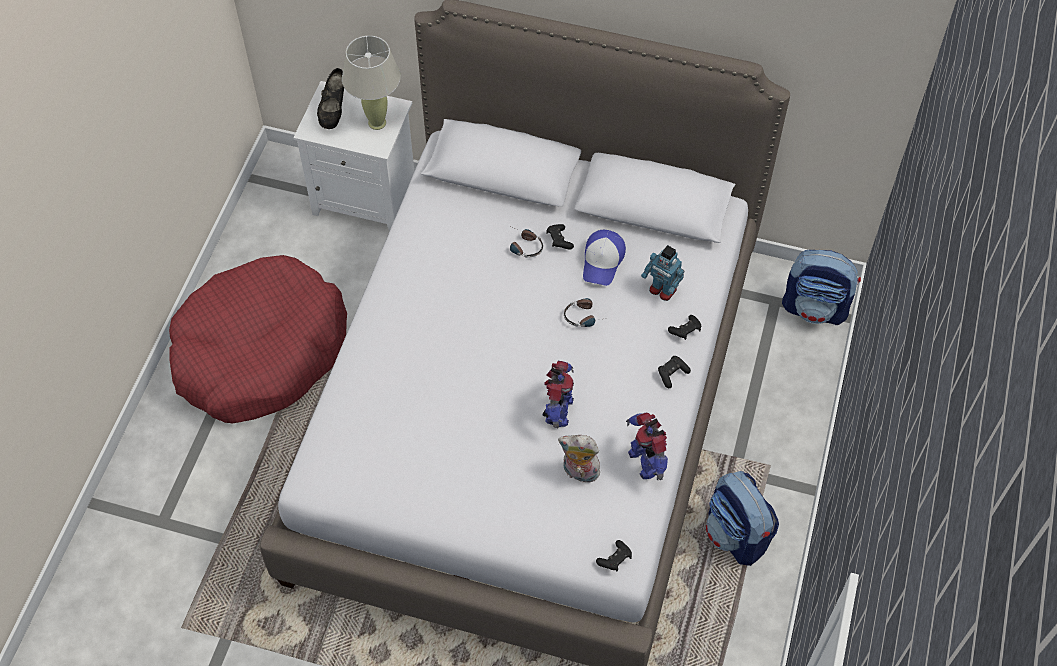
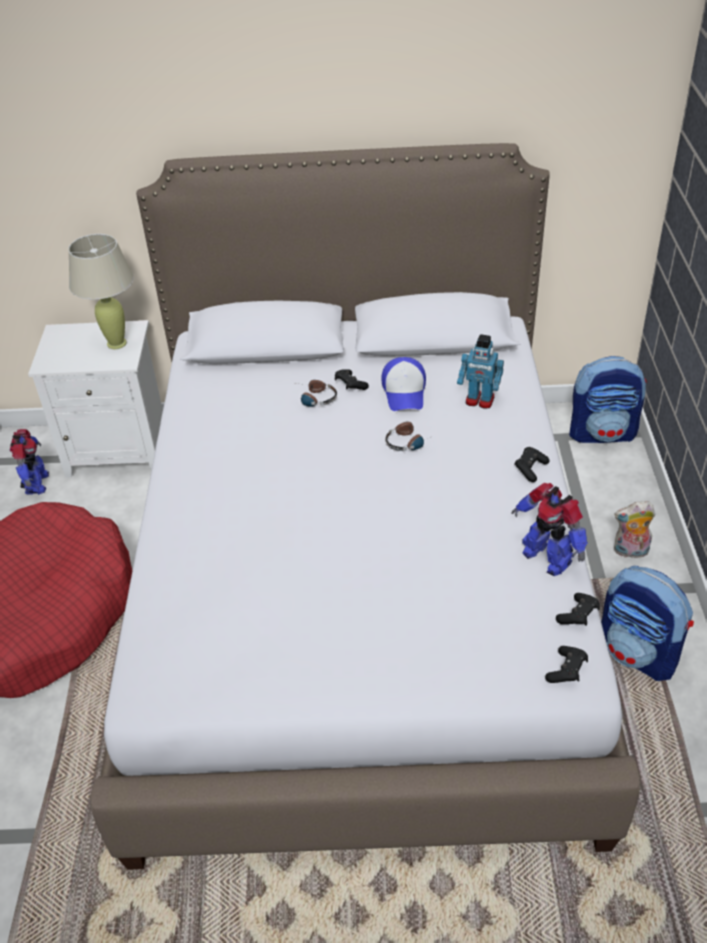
camera: 15 degrees left, 15 degrees down
(333, 110) = (66, 343): black shoe -> none
(558, 411) = (421, 535): toy robot -> toy robot (36, 484)
(579, 473) = (476, 590): plush toy -> plush toy (630, 552)
(685, 331) = (523, 428): black game controller -> black game controller (578, 616)

